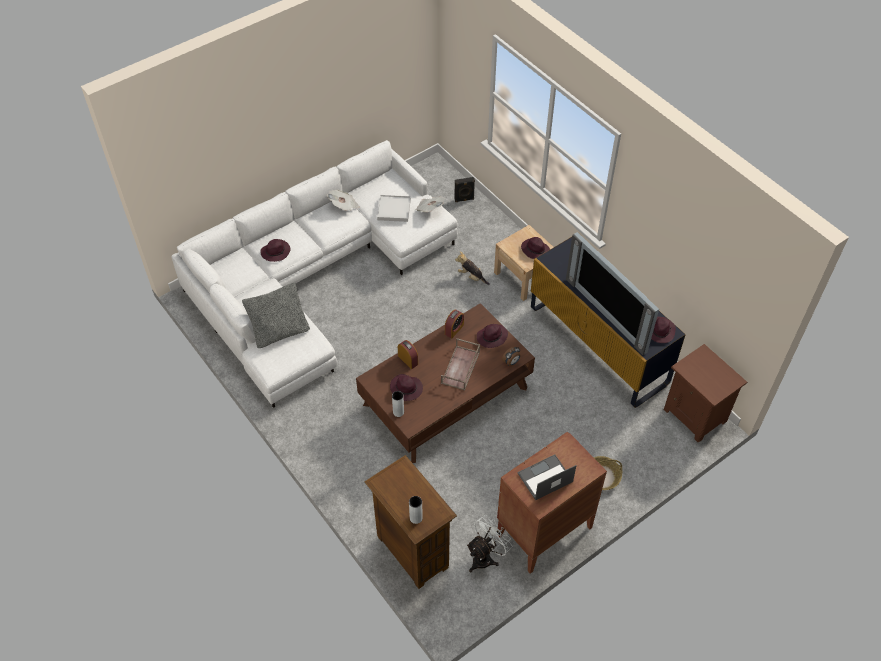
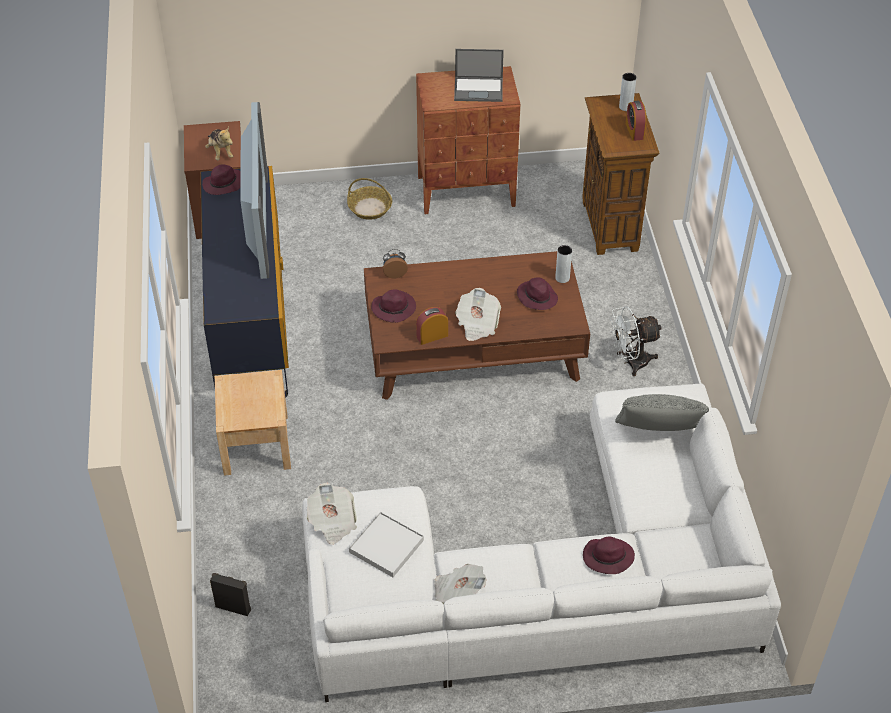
camera: 150 degrees left, 5 degrees down
(408, 360) = (514, 326): alarm clock -> alarm clock (634, 131)
(432, 350) = (477, 324): none -> newspaper
(460, 368) = (458, 291): brown tray -> none
(471, 276) = (325, 477): plush toy -> plush toy (220, 152)
(485, 557) = (539, 196): white fan -> white fan (631, 362)
(535, 250) = (242, 392): purple hat -> none

